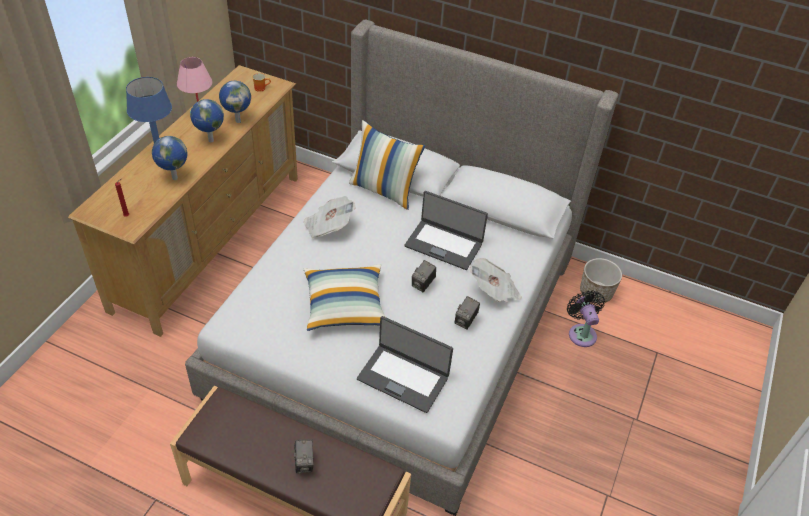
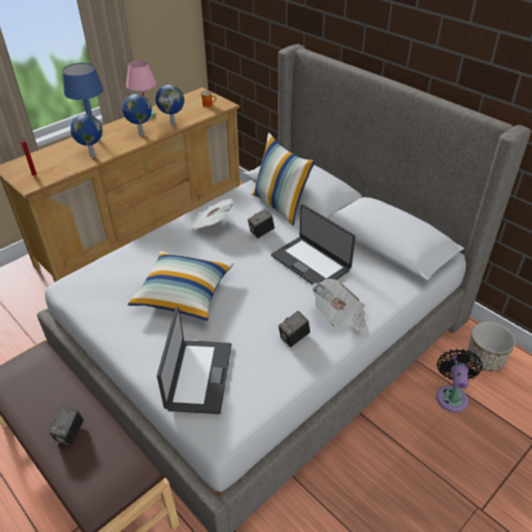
camera: 25 degrees right, 5 degrees down
(403, 377) = (198, 376): laptop -> laptop turned 135 degrees counterclockwise
(423, 284) = (269, 293): camera -> camera (261, 233)

